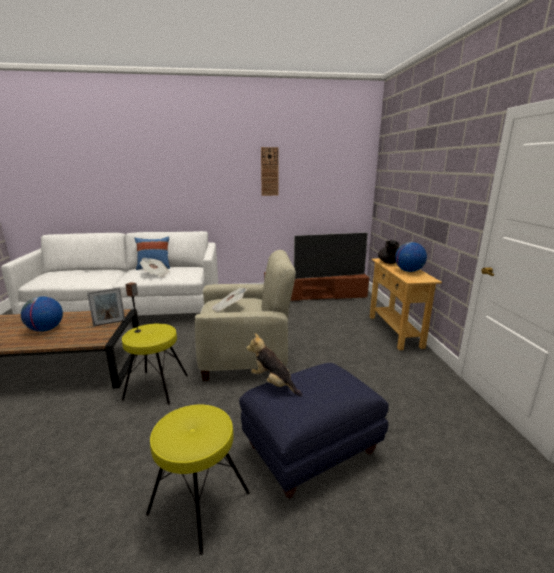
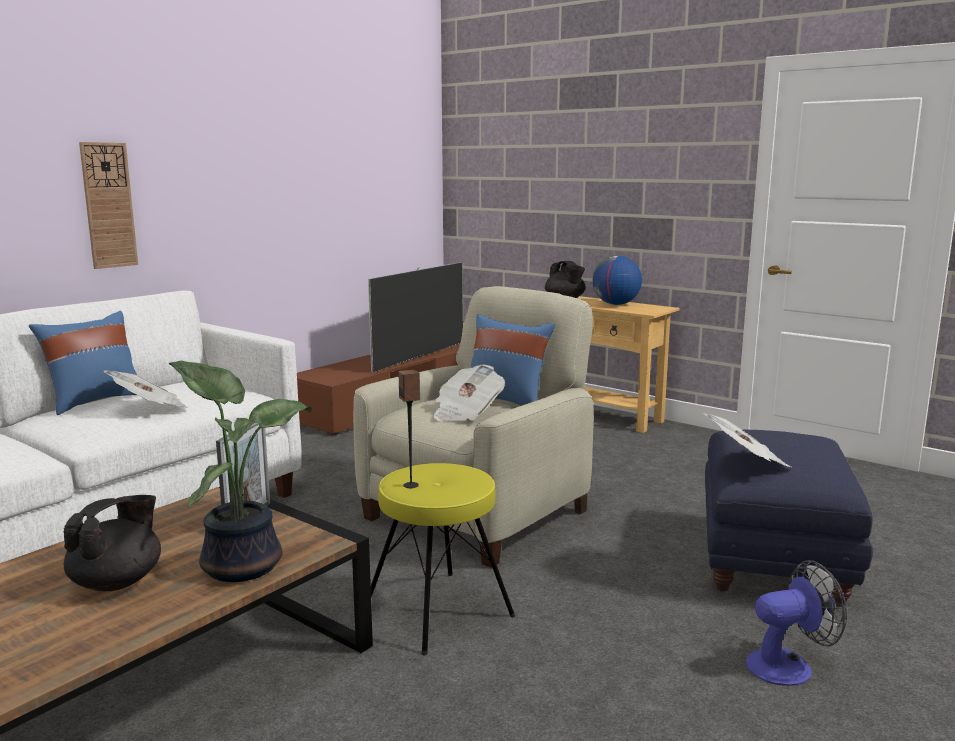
camera: 45 degrees left, 5 degrees down
(46, 329) = (118, 582): globe -> black teapot
(72, 338) = (242, 563): none -> potted plant
(199, 502) = (789, 665): yellow stool -> fan
(261, 308) = (506, 400): none -> blue pillow
(269, 171) = (281, 146): wall clock -> wall clock (108, 205)
(273, 383) = (745, 461): plush toy -> newspaper

